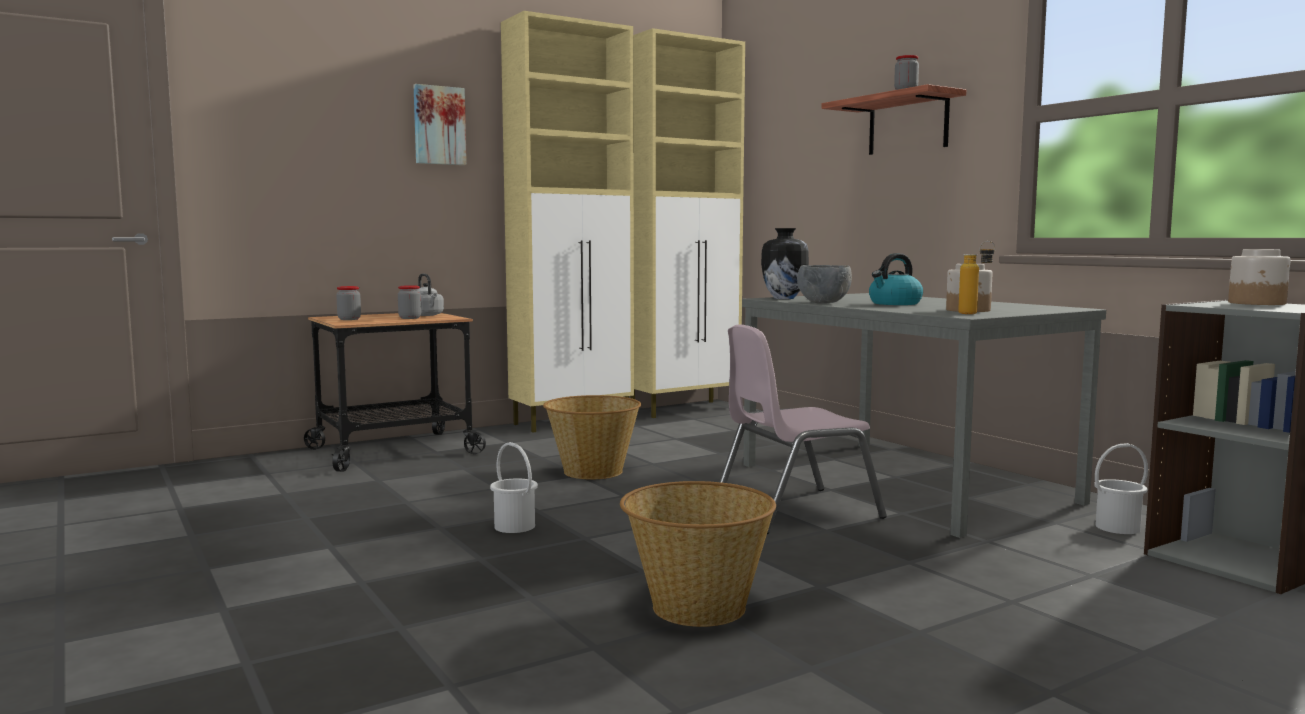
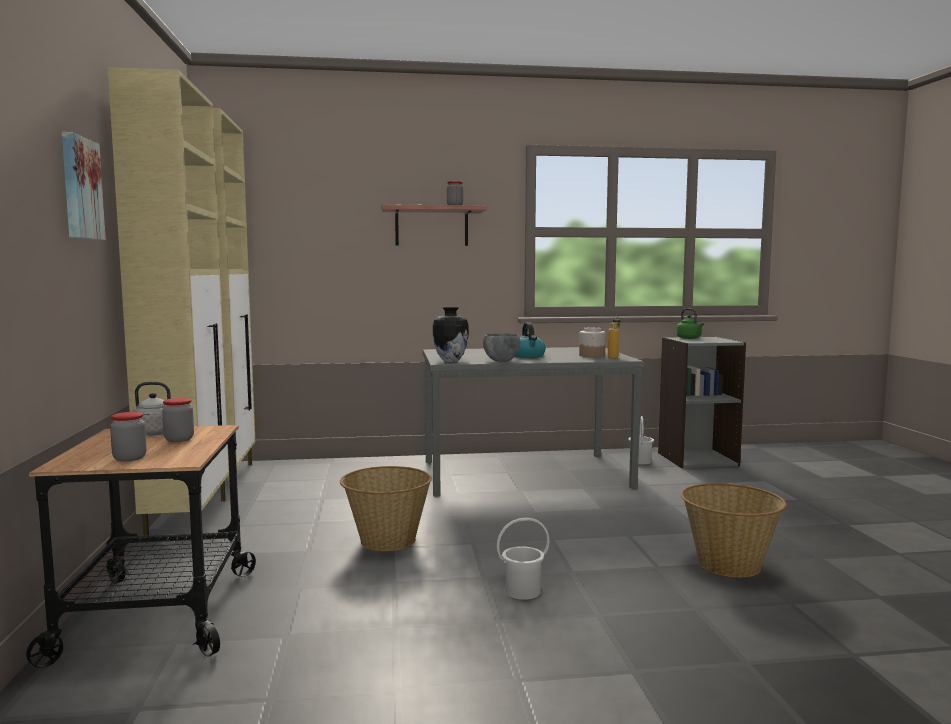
camera: 65 degrees left, 0 degrees up
(794, 511) = (559, 507): pink chair -> none
(1257, 303) = (690, 338): jar -> green kettle

